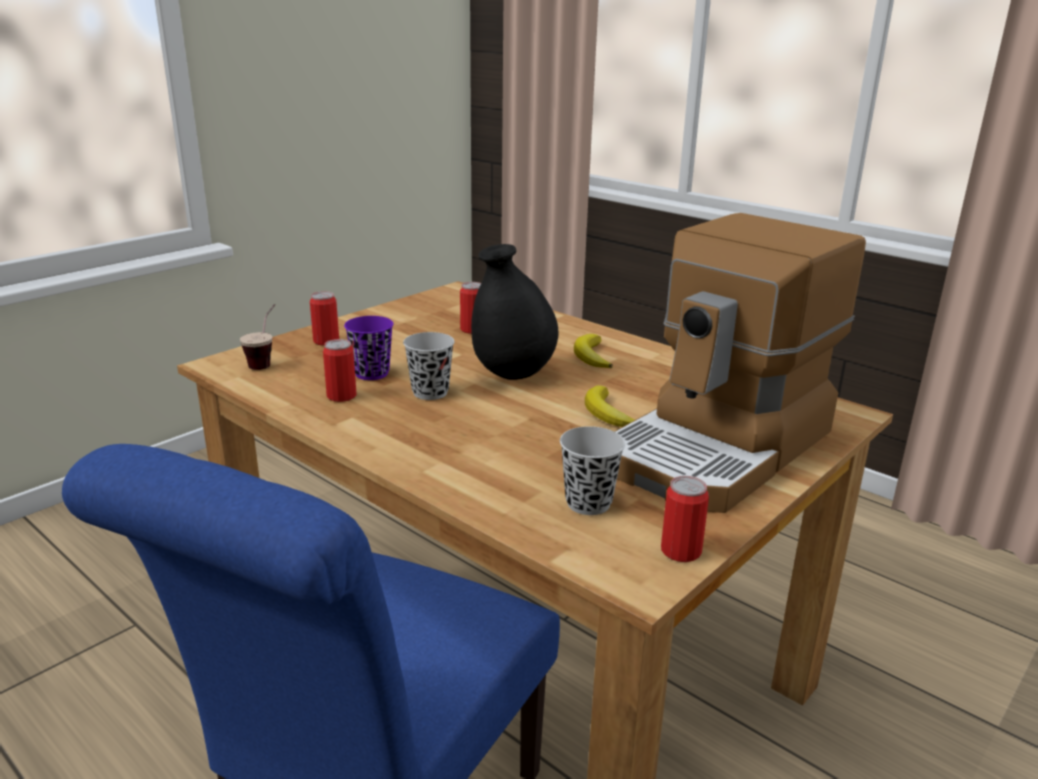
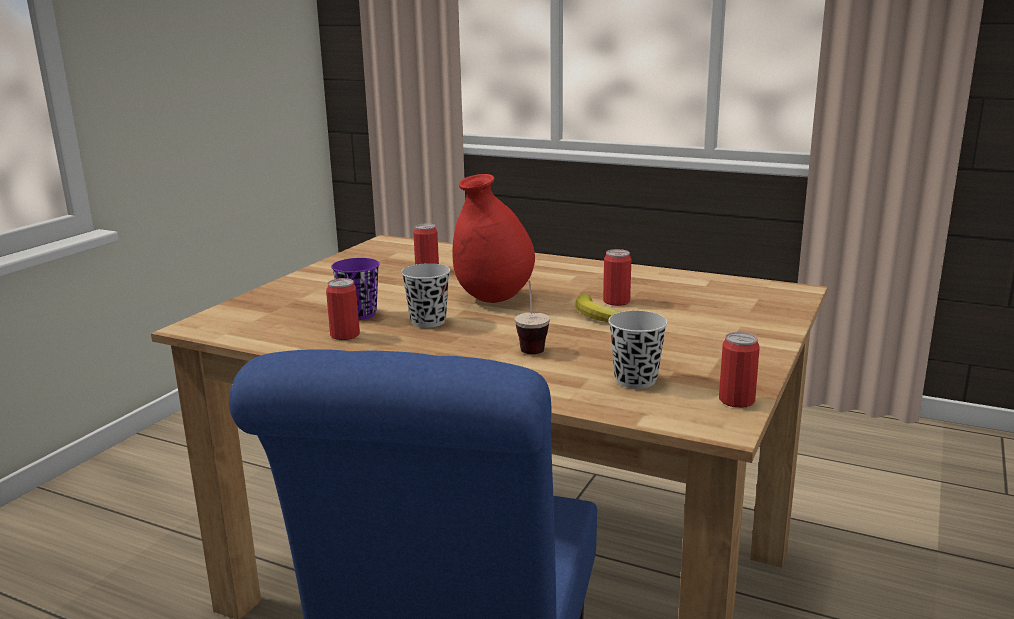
camera: 15 degrees left, 5 degrees down
(266, 361) = (243, 318): cup -> cup (531, 345)
(326, 341) = (291, 295): can -> can (616, 301)
(513, 375) = (494, 299): black vase -> red vase
(591, 356) = (552, 277): banana -> none
(721, 449) = (714, 327): coffee machine -> none

